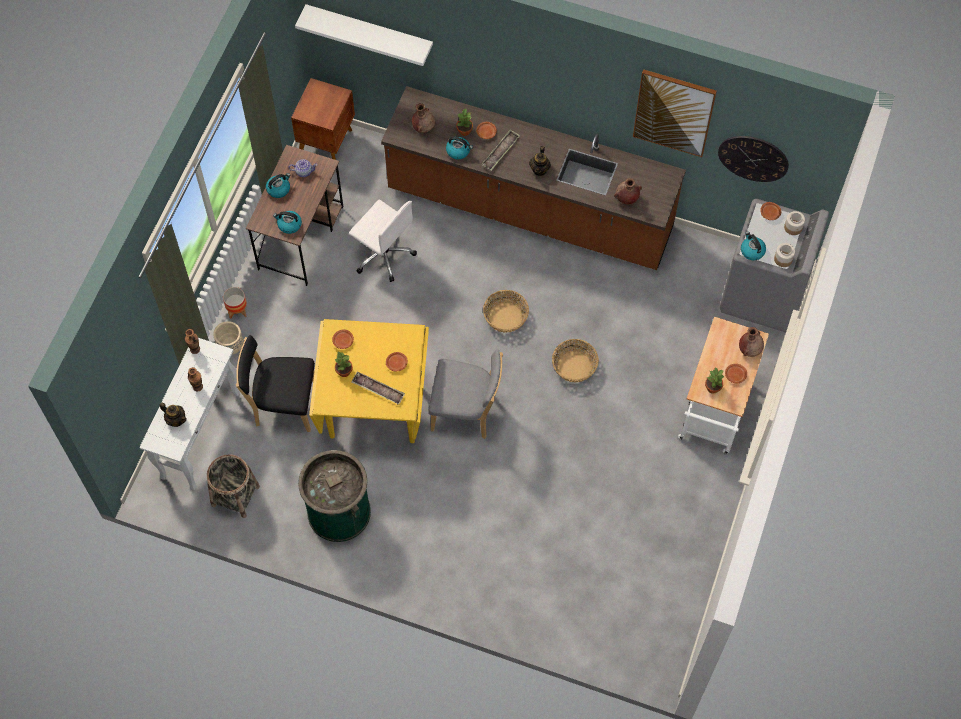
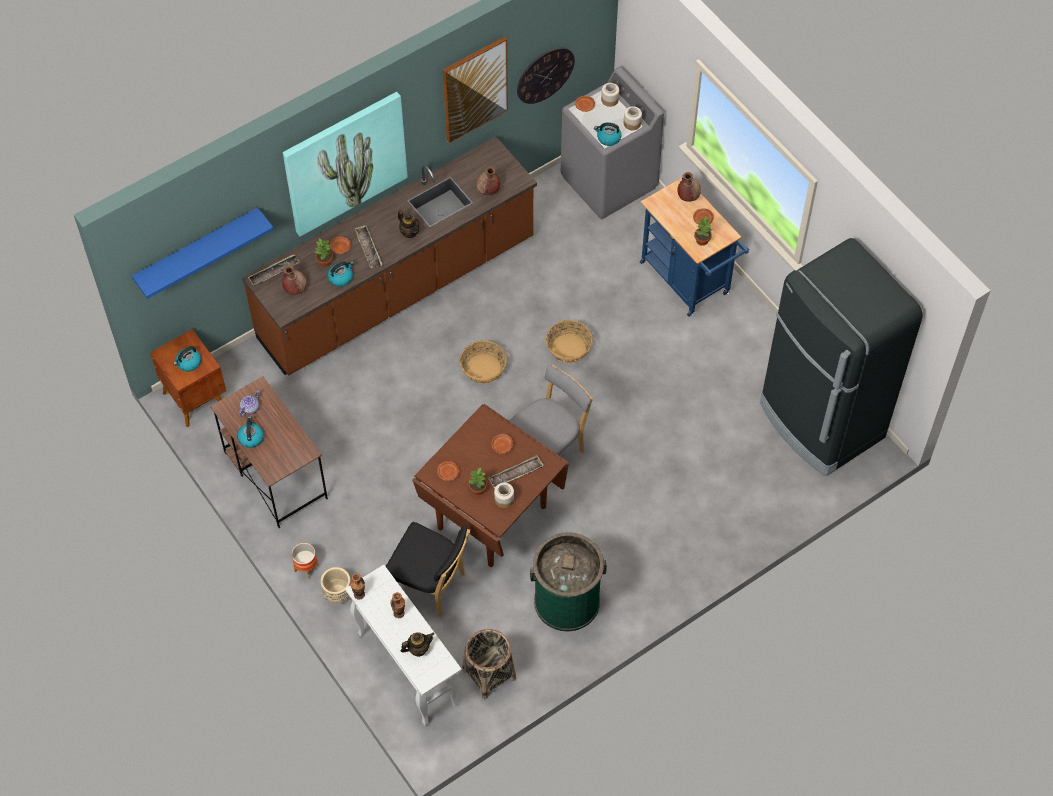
camera: 55 degrees left, 5 degrees down
(283, 405) = (430, 585): black chair -> black chair turned 105 degrees counterclockwise
(289, 225) = (294, 450): kettle -> kettle (188, 363)
(348, 396) = (504, 499): none -> jar
(369, 31) = (197, 249): white shelf -> blue shelf
(375, 410) = (492, 517): yellow dining table -> brown dining table
(383, 254) = (347, 422): white office chair -> none
(427, 104) = (274, 272): none -> tray
(525, 71) = (344, 162): none -> picture
(656, 606) = (820, 422): none -> black fridge
(713, 416) = (688, 282): white cart -> blue cart

